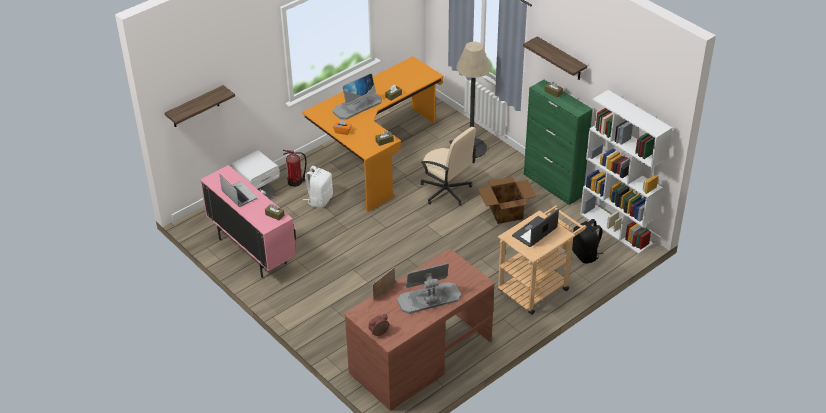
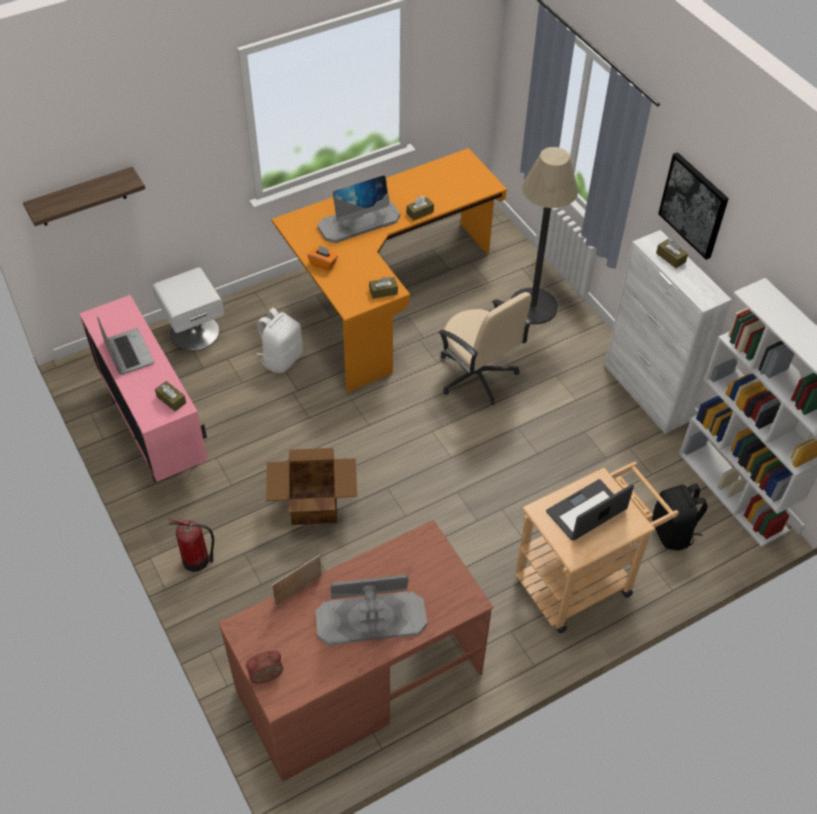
camera: 10 degrees right, 10 degrees up
(296, 181) = (256, 320): fire extinguisher -> fire extinguisher (197, 560)
(505, 212) = (560, 430): cardboard box -> cardboard box (313, 504)
(553, 185) = (646, 393): green cabinet -> white cabinet
(561, 59) = (694, 205): shelf -> picture

